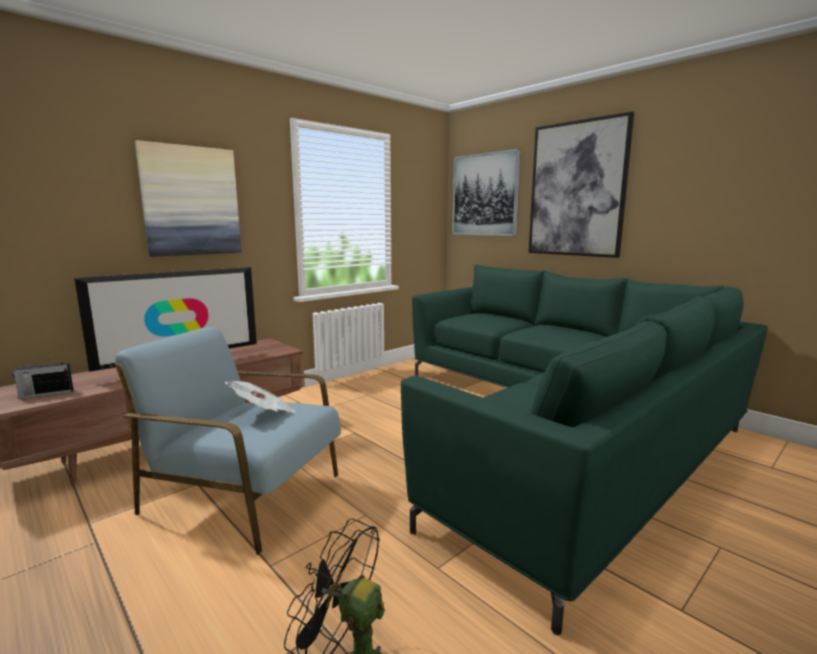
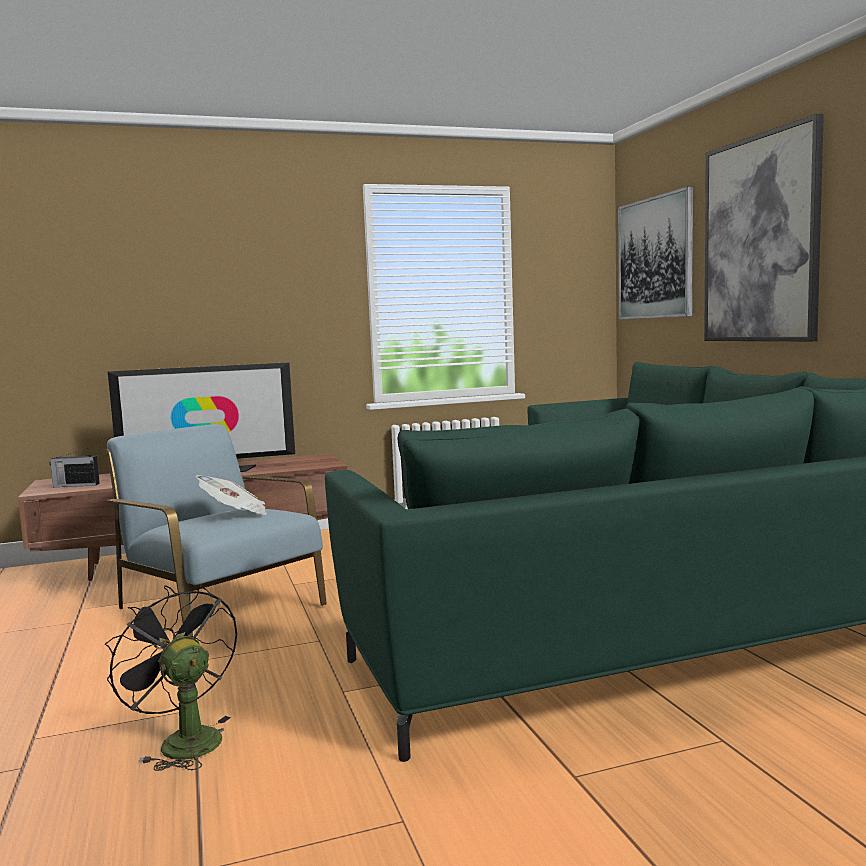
camera: 25 degrees right, 5 degrees down
(191, 201) = (241, 290): picture -> none

